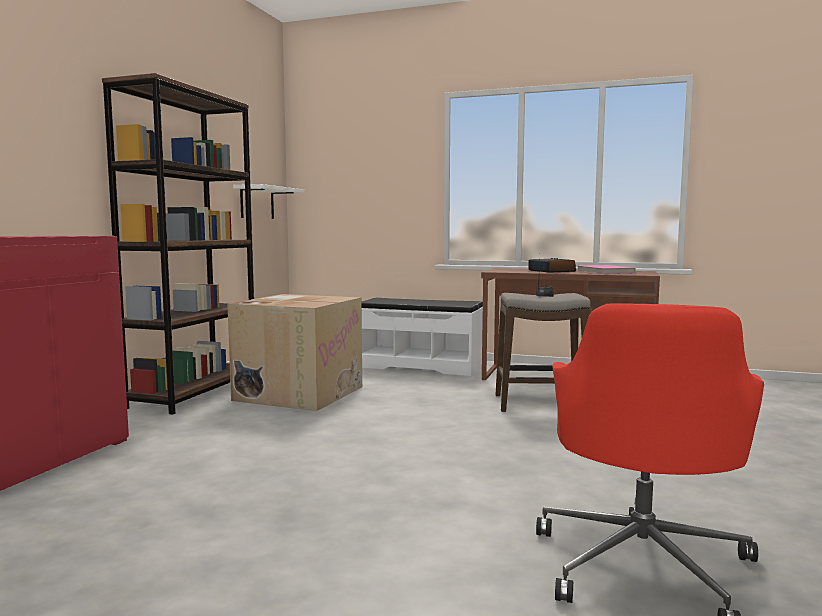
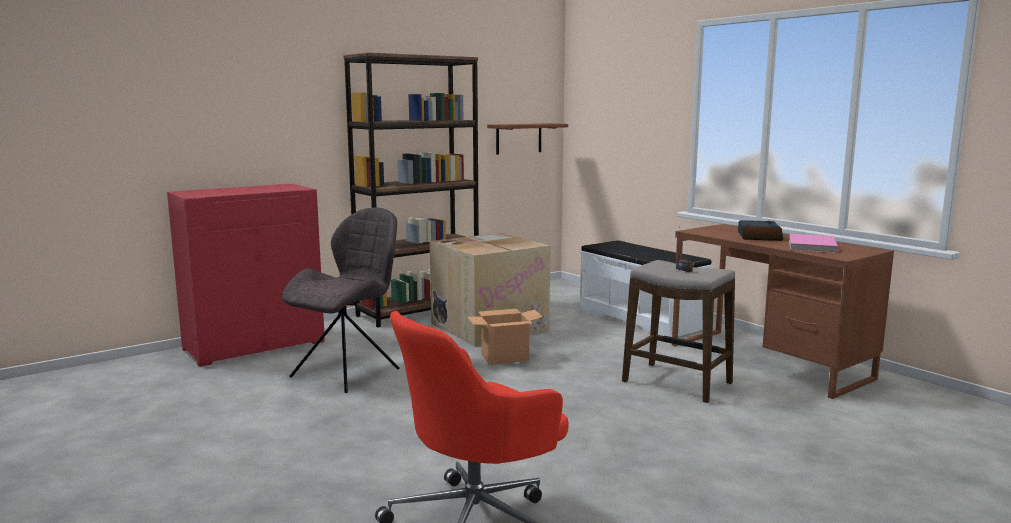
camera: 35 degrees right, 5 degrees up
(218, 462) = (348, 372): none -> grey chair
(257, 203) = (518, 138): white shelf -> brown shelf
(365, 415) = (504, 358): none -> cardboard box

